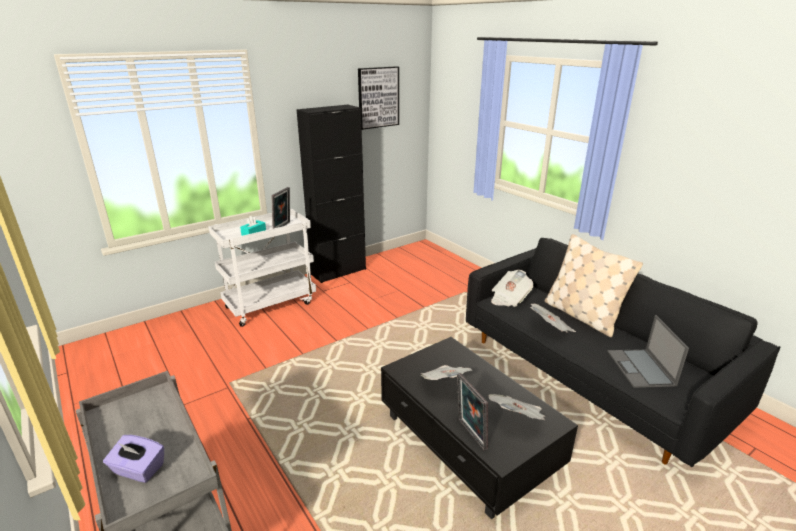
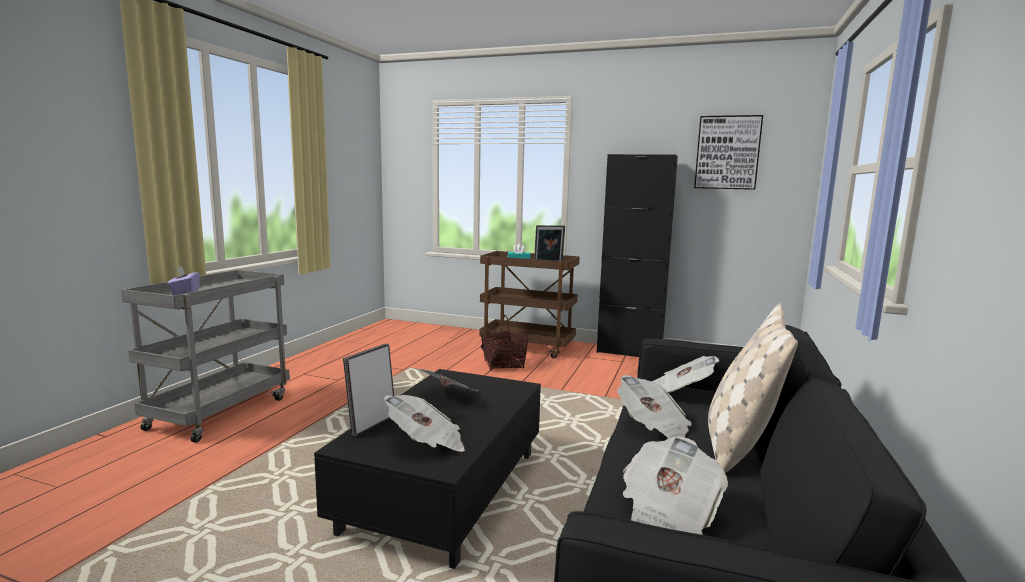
camera: 55 degrees right, 15 degrees down
(271, 304) = (528, 347): white cart -> brown cart
(290, 331) = (504, 365): none -> basket
(641, 368) = (667, 513): laptop -> newspaper

